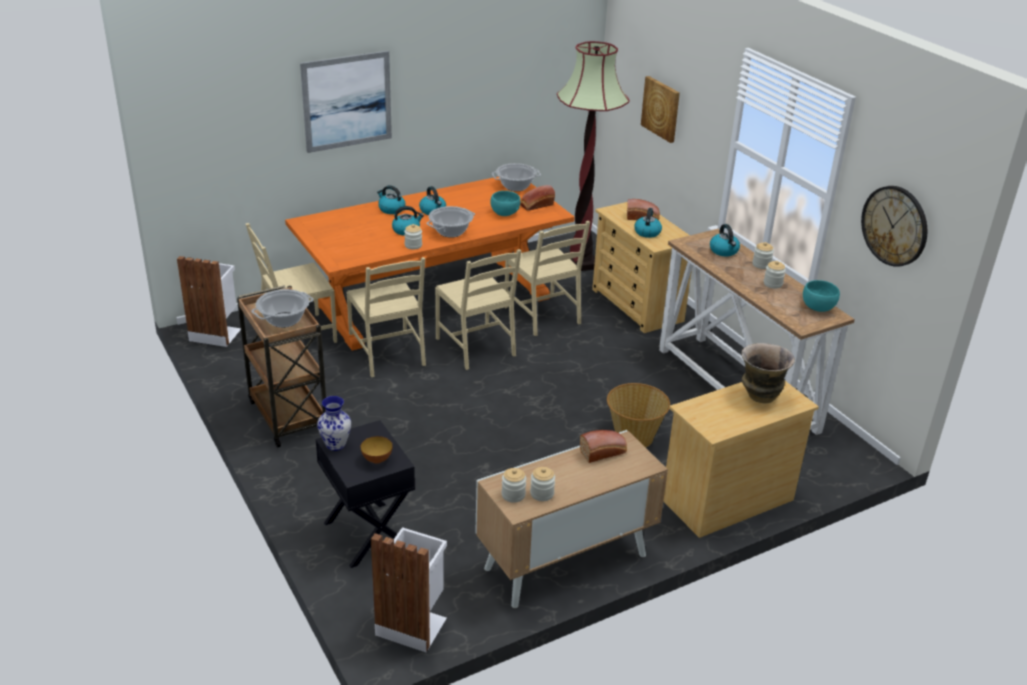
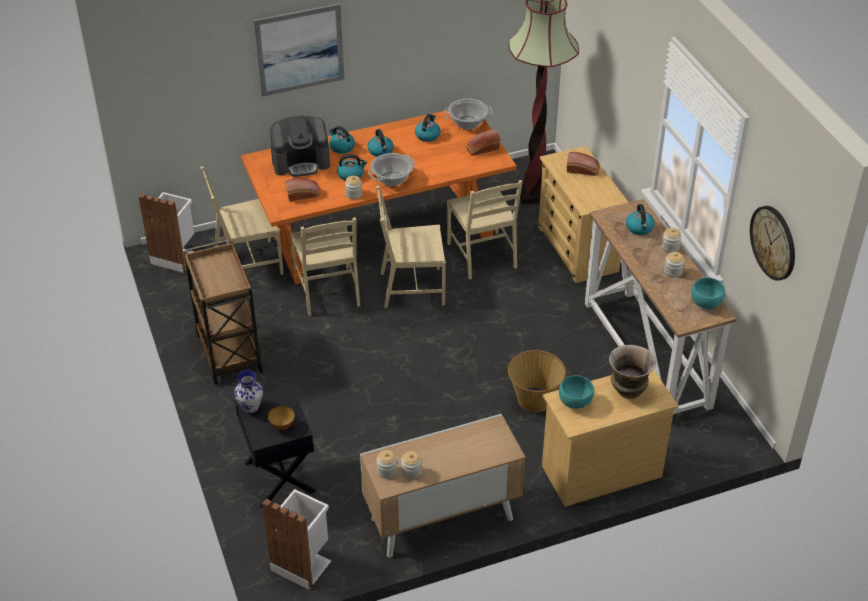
camera: 10 degrees right, 10 degrees up
(284, 320) = (222, 278): cooking pot -> none
(351, 222) = (301, 162): none -> coffee machine
(477, 347) = (411, 288): beige chair -> beige chair turned 105 degrees clockwise
(504, 213) = (449, 158): turquoise bowl -> turquoise bowl (575, 401)
(604, 452) = (474, 435): bread -> bread (303, 194)
(647, 232) = (582, 189): kettle -> kettle (427, 135)
(661, 108) = (610, 63): picture -> none

